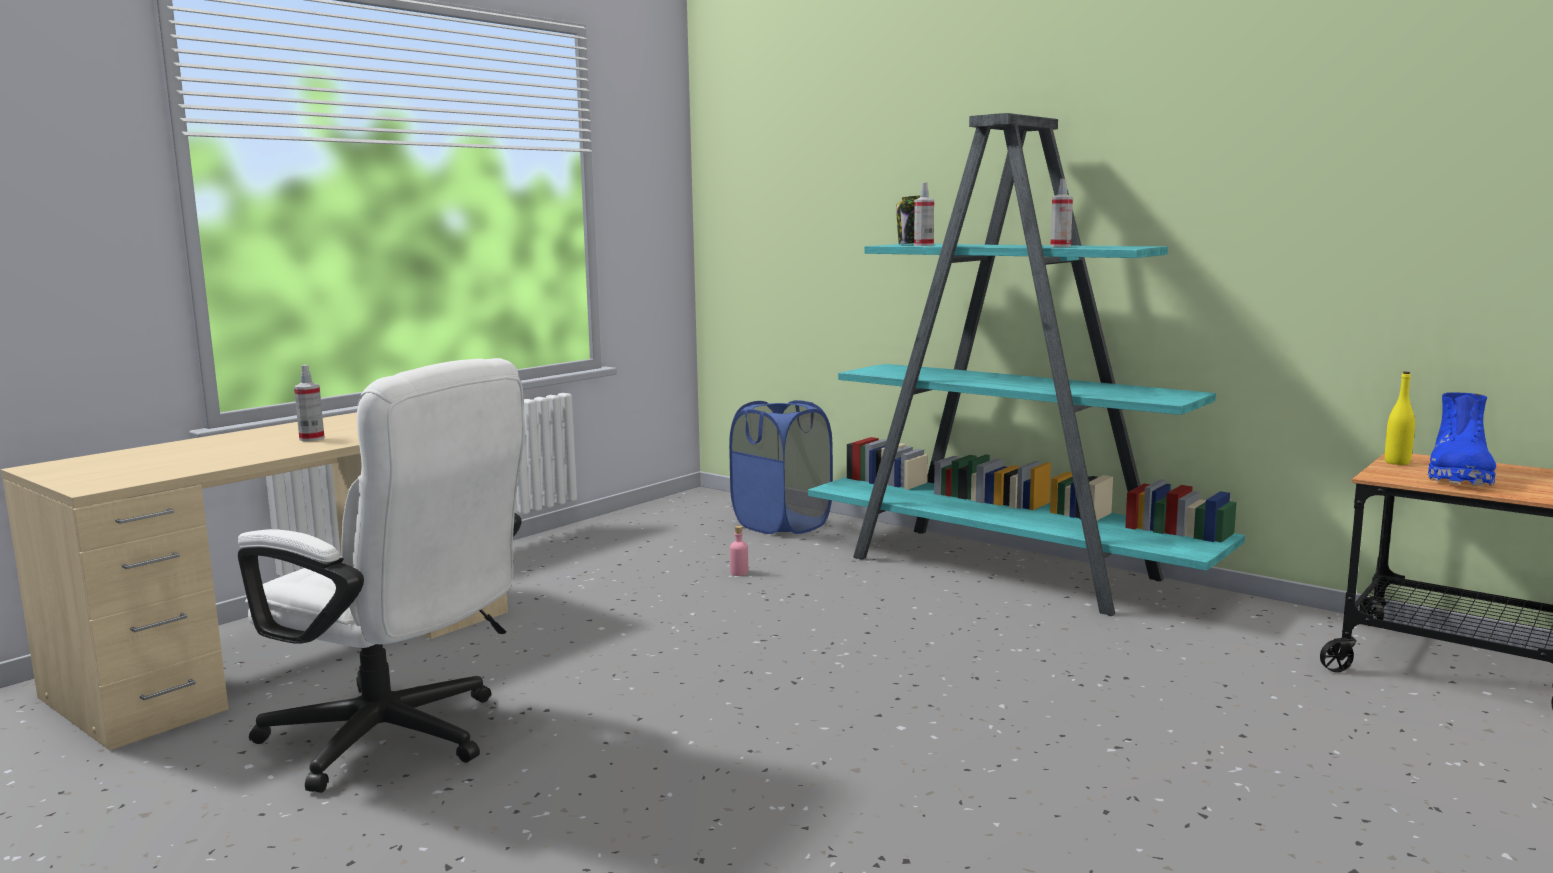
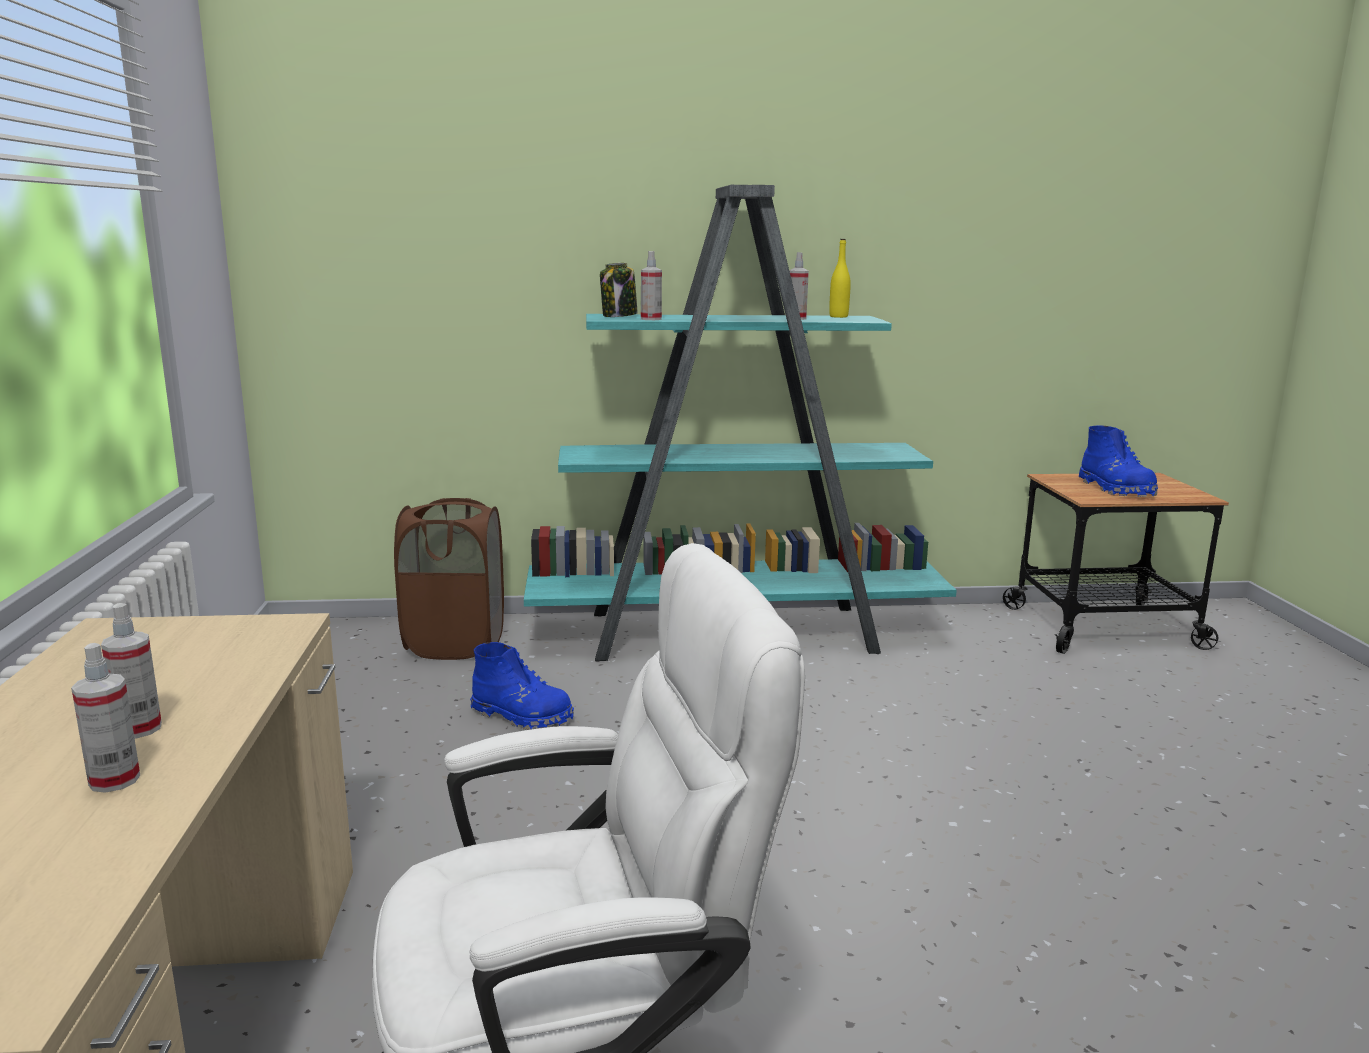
camera: 45 degrees left, 5 degrees up
(262, 450) = (114, 780): none -> spray bottle
(739, 573) = (522, 716): pink bottle -> blue boot
(782, 524) = (455, 643): blue laundry basket -> brown laundry basket
(1397, 462) = (1061, 484): yellow bottle -> yellow bottle (838, 316)

